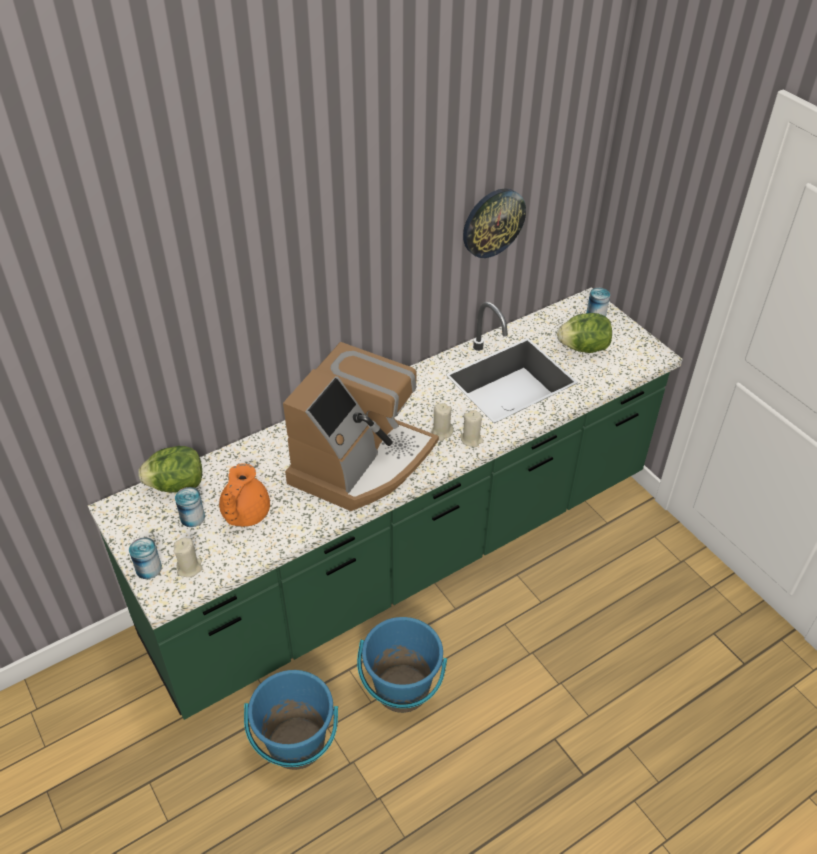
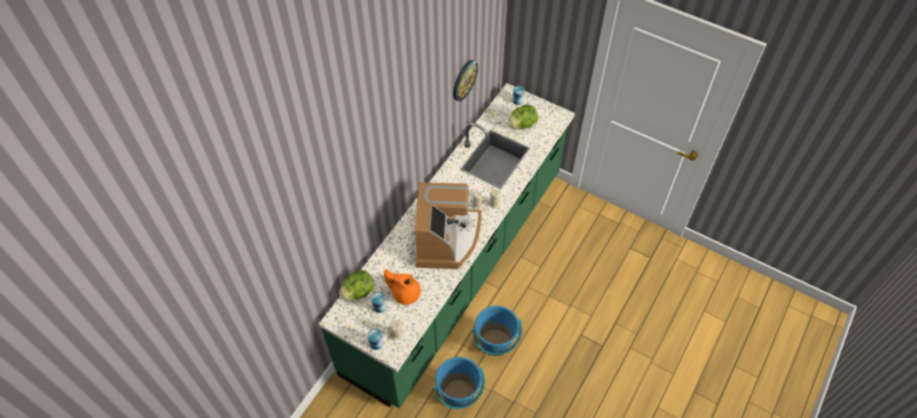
camera: 25 degrees left, 10 degrees up
(244, 514) = (405, 293): orange teapot -> orange teapot turned 120 degrees clockwise

